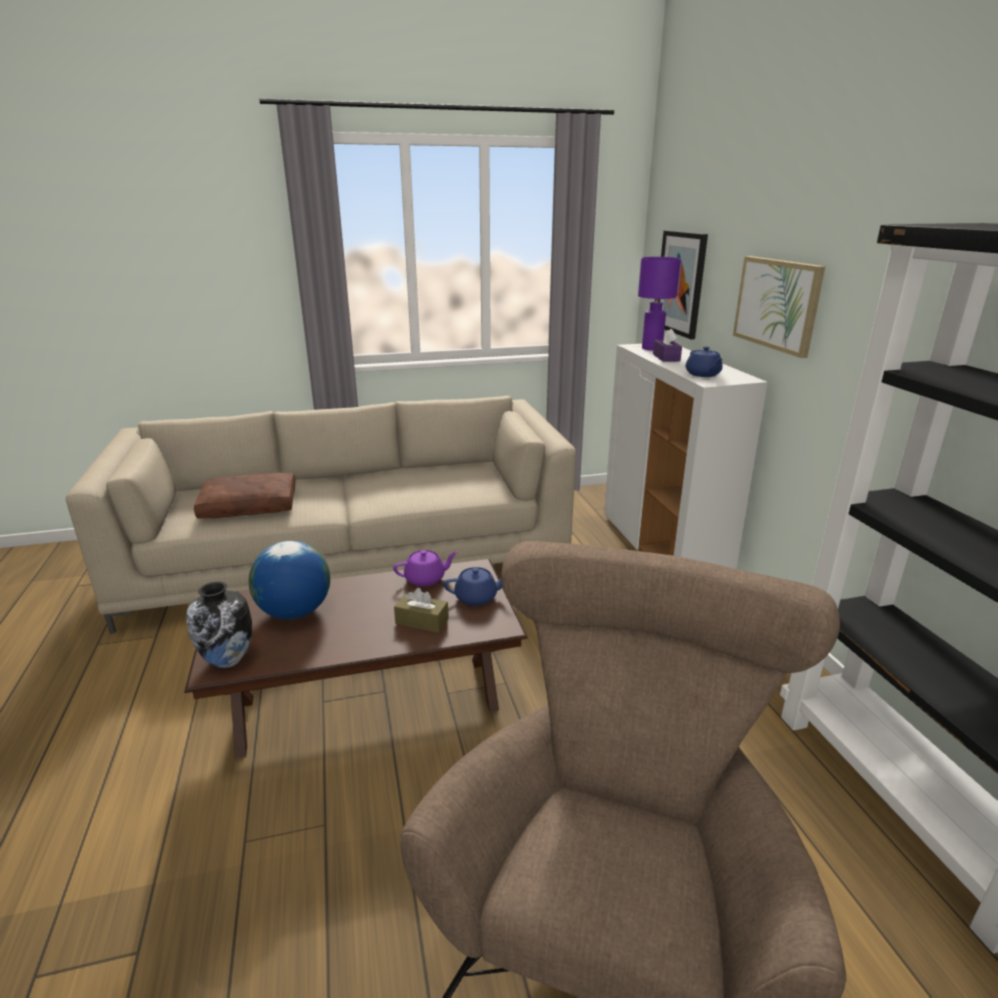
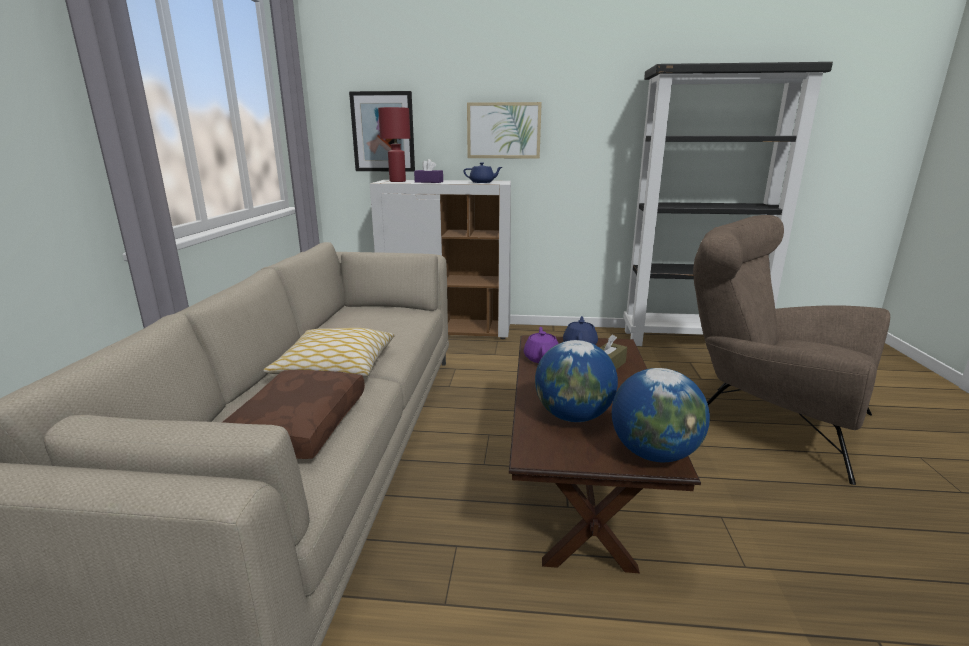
camera: 70 degrees left, 5 degrees down
(228, 661) = (654, 453): vase -> globe
(350, 493) = (335, 367): none -> pillow
(652, 348) = (397, 181): purple table lamp -> red table lamp

